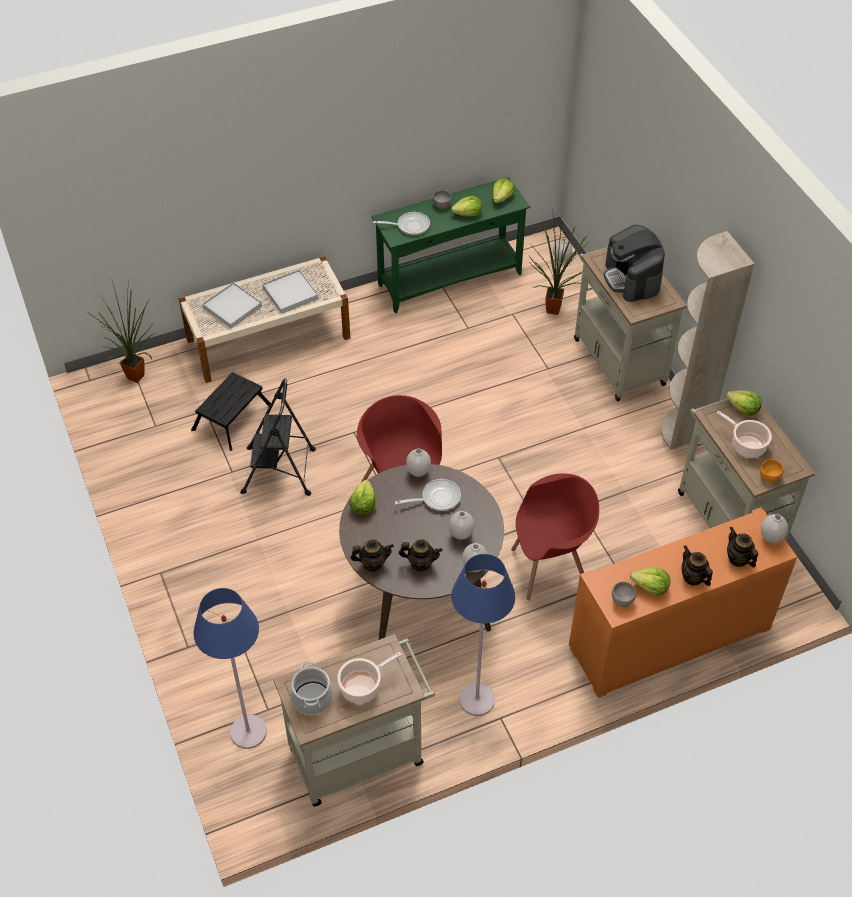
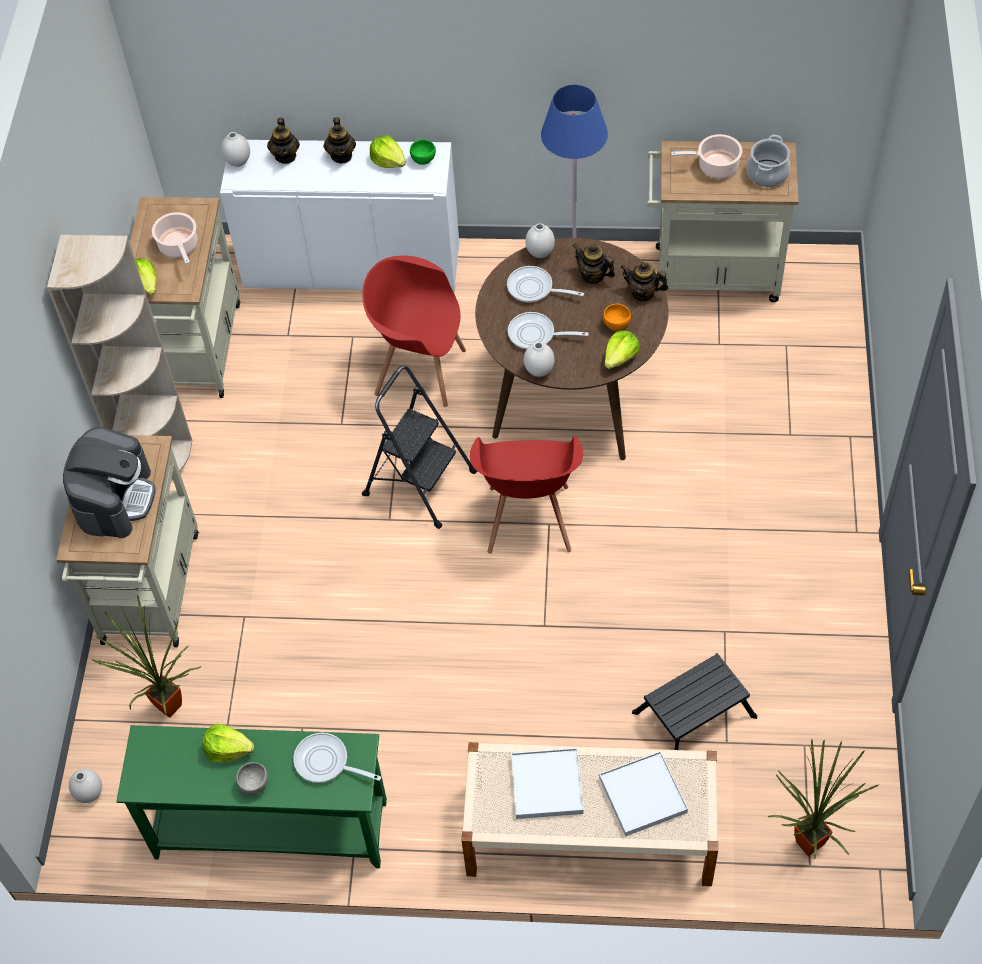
camera: 150 degrees left, 5 degrees up
(248, 732) = (813, 332): blue floor lamp -> none
(281, 470) = (661, 608): black step ladder -> black step ladder (416, 480)
(461, 534) = (534, 289): white vase -> frying pan
(502, 198) = (157, 760): lettuce -> none
(621, 600) = (424, 160): grey bowl -> green bowl
(669, 638) = (352, 266): orange cabinet -> white cabinet
(768, 477) = (188, 209): orange bowl -> orange bowl (617, 325)

